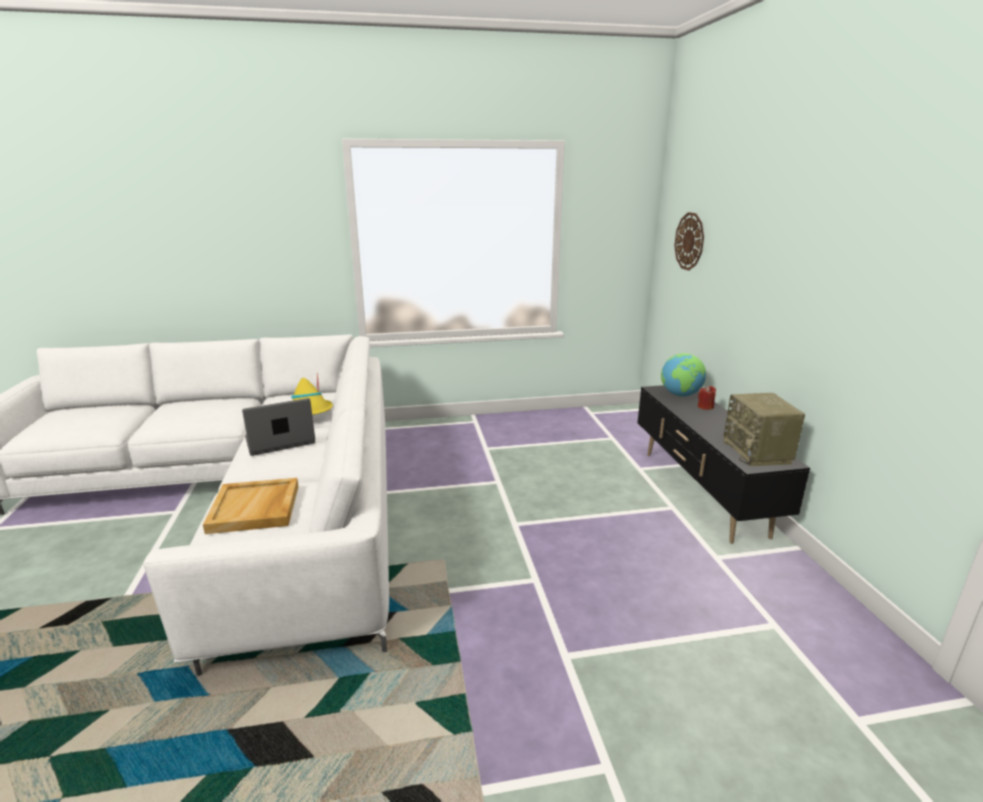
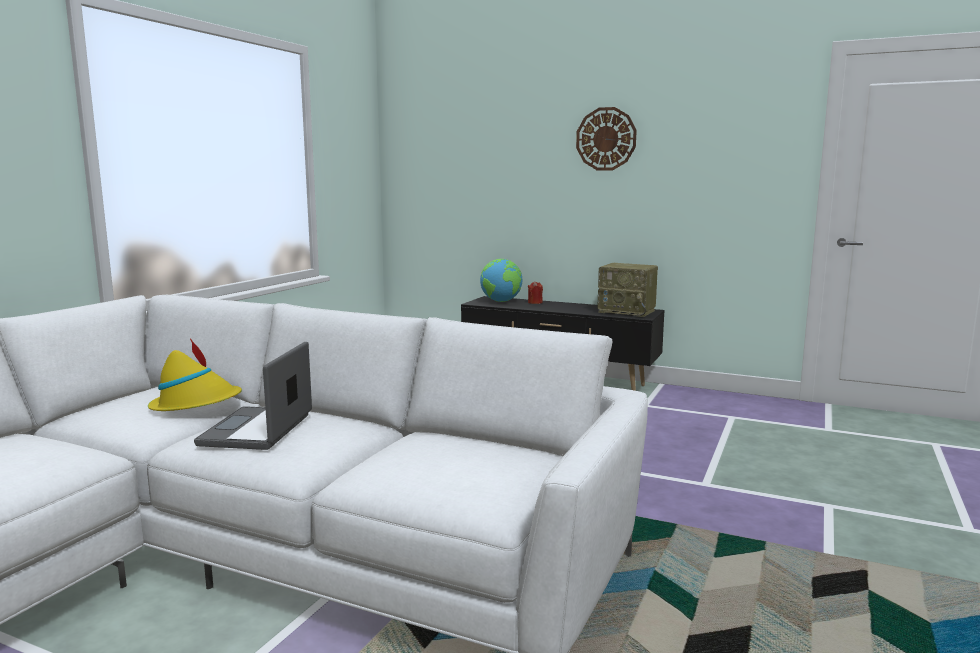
camera: 55 degrees left, 10 degrees down
(255, 509) = (437, 464): beige tray -> none
(689, 241) = (445, 158): wall clock -> wall clock (606, 139)

